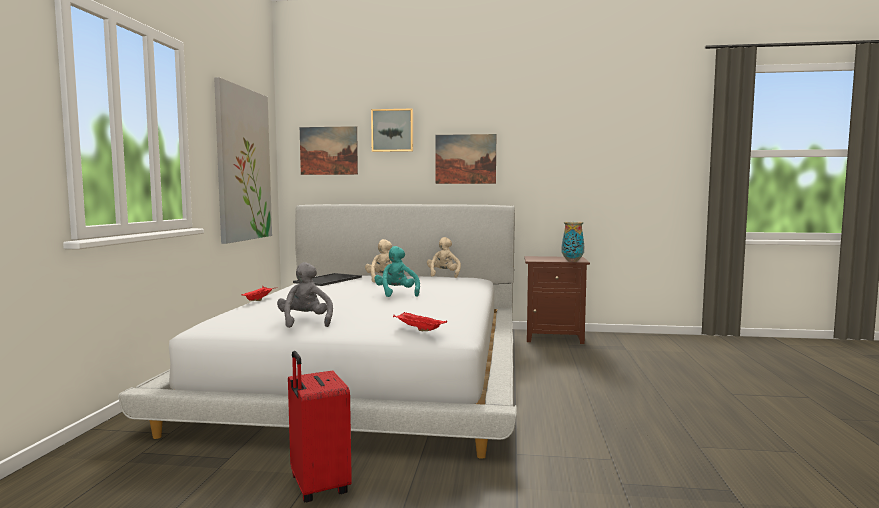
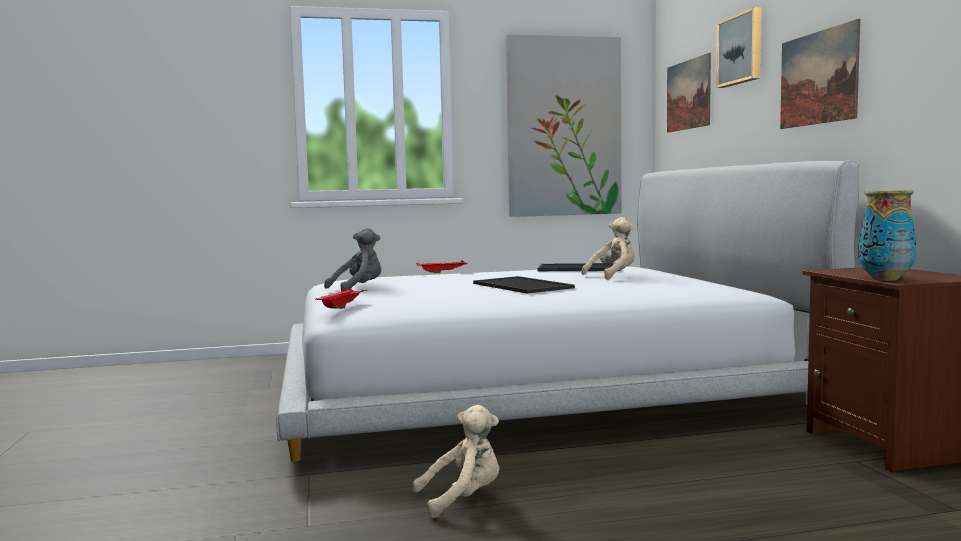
camera: 70 degrees right, 0 degrees up
(317, 487) = (220, 418): red suitcase -> none
(397, 294) = (524, 285): turquoise plush toy -> tray
(443, 275) = (718, 282): beige plush toy -> beige plush toy (463, 499)

